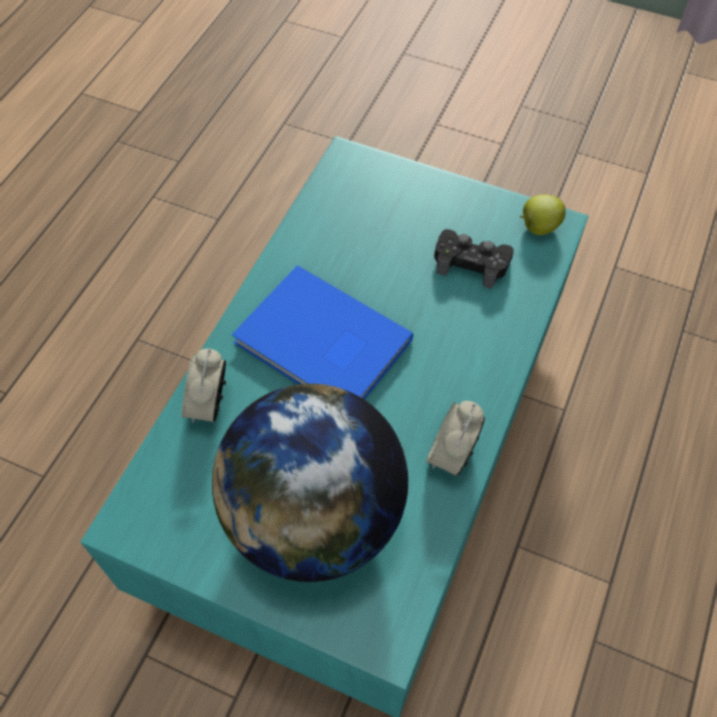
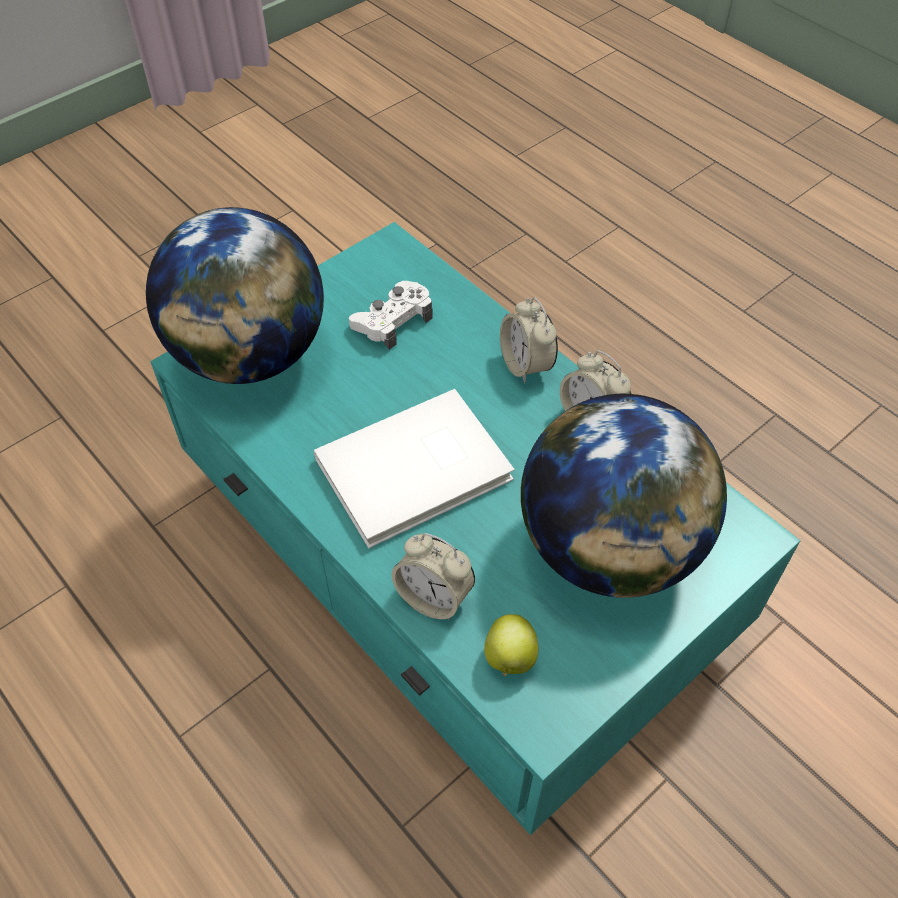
camera: 65 degrees left, 5 degrees down
(322, 345) = (418, 471): blue book -> white book
(375, 189) = (250, 355): none -> globe
(471, 263) = (393, 320): black game controller -> white game controller
(483, 379) = (526, 364): none -> alarm clock
(538, 227) = (384, 259): apple -> apple (510, 659)

